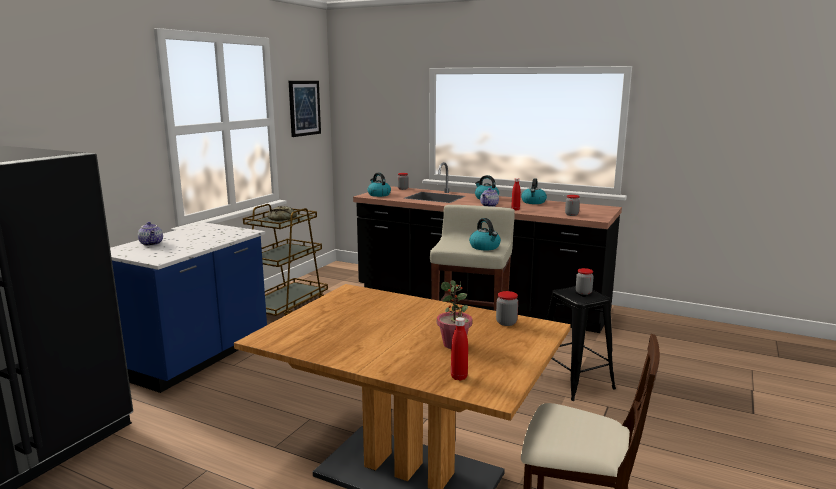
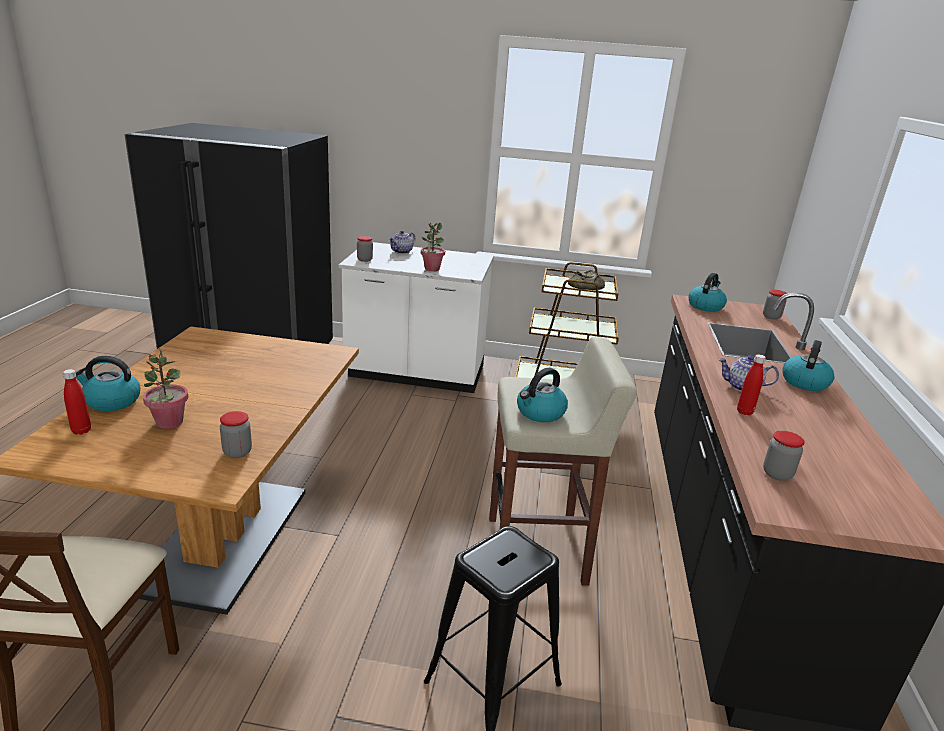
camera: 70 degrees right, 10 degrees up
(196, 358) = (415, 374): blue counter -> white counter
(217, 239) = (432, 269): none -> potted plant
(304, 108) = (738, 157): picture -> none
(533, 202) = (838, 429): kettle -> kettle (112, 401)
(583, 292) = (515, 561): jar -> jar (364, 260)

